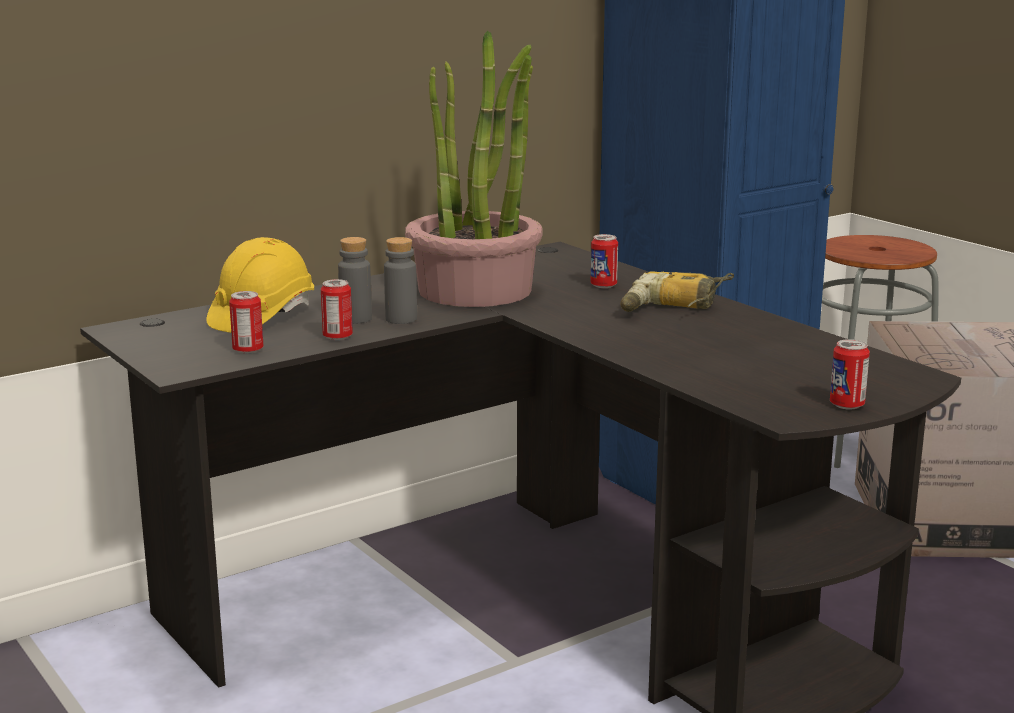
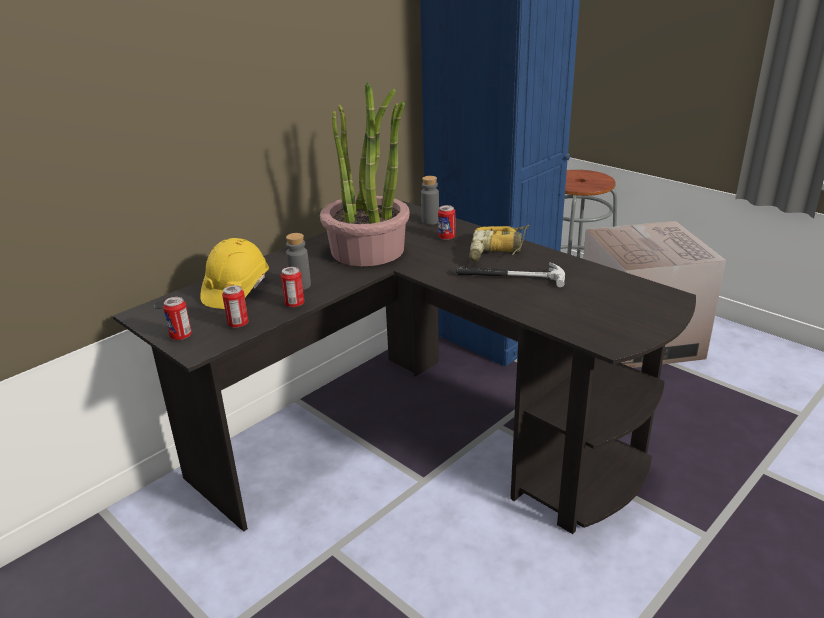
camera: 10 degrees left, 10 degrees up
(401, 319) = (330, 282): grey bottle -> grey bottle (430, 221)
(675, 334) = (509, 276): none -> hammer
(847, 405) = (642, 329): can -> can (181, 336)

